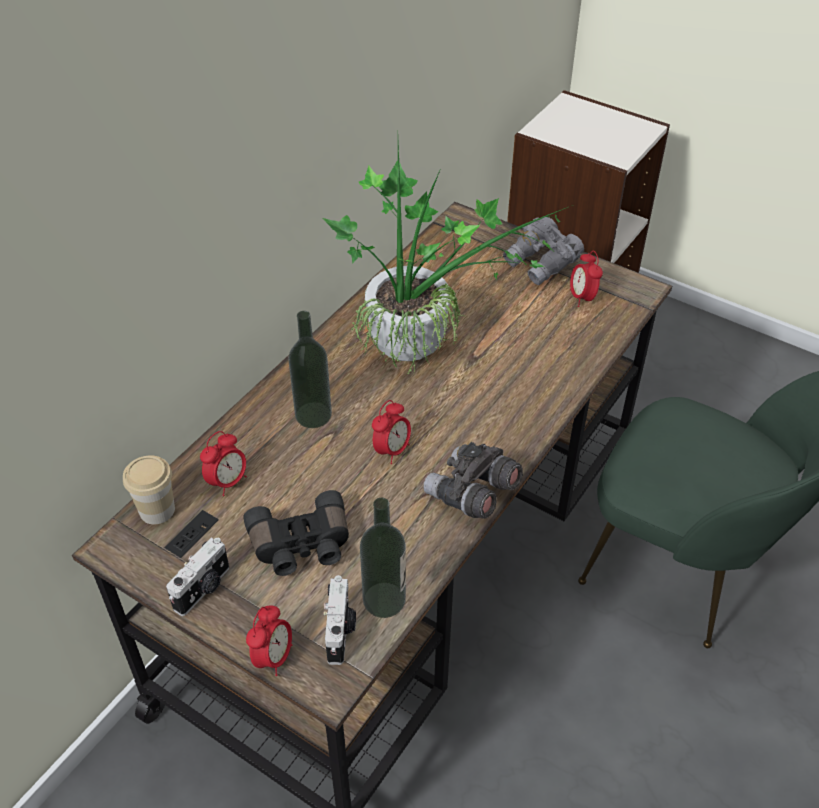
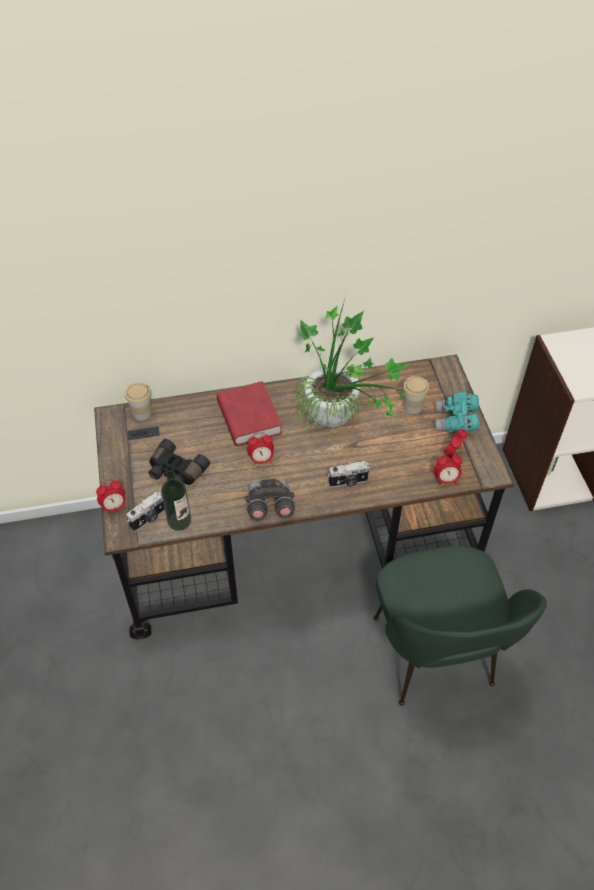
camera: 45 degrees right, 5 degrees up
(204, 589) = (122, 459): camera -> camera (348, 482)
(228, 482) = (180, 421): alarm clock -> alarm clock (446, 480)
(313, 415) = (249, 418): bottle -> red book
(481, 278) = (413, 406): none -> cup
(542, 264) = (456, 421): grey binoculars -> turquoise binoculars

